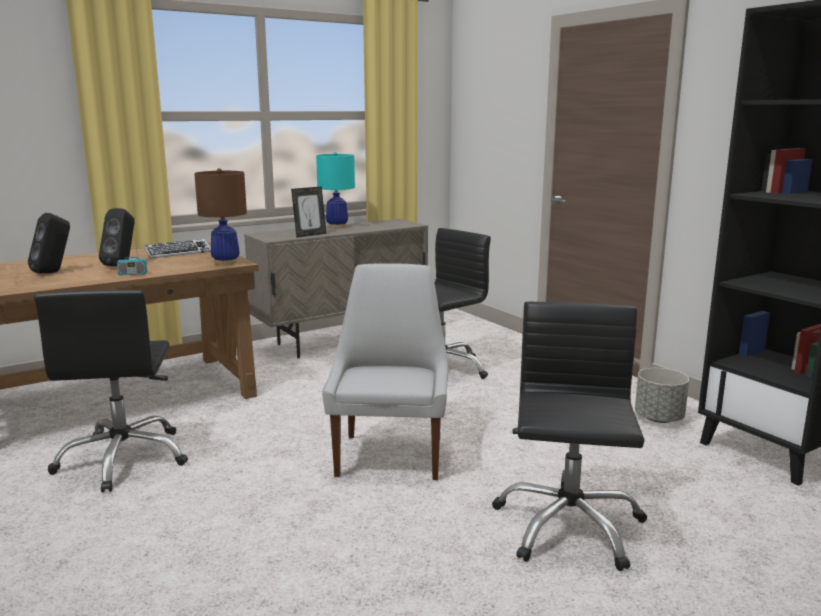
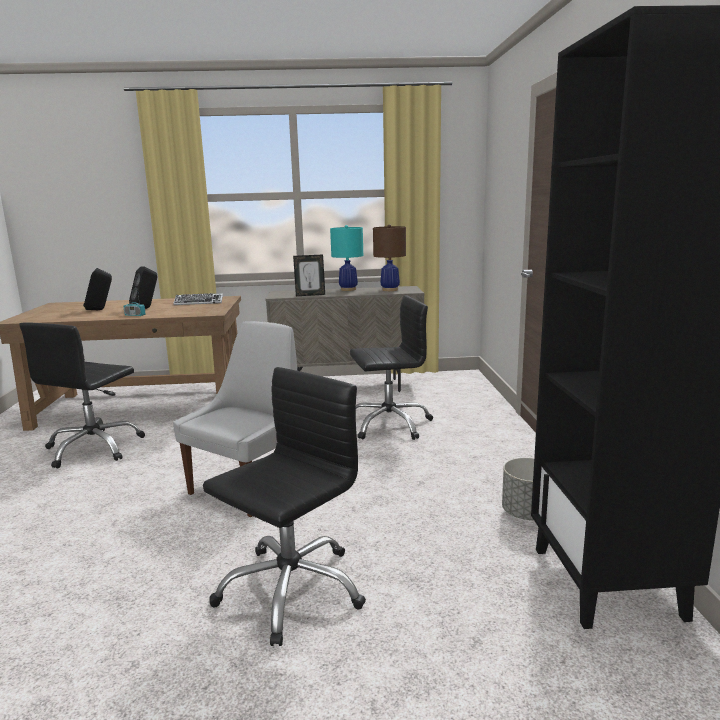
camera: 30 degrees right, 0 degrees up
(226, 262) = (207, 312): brown table lamp -> brown table lamp (390, 290)

